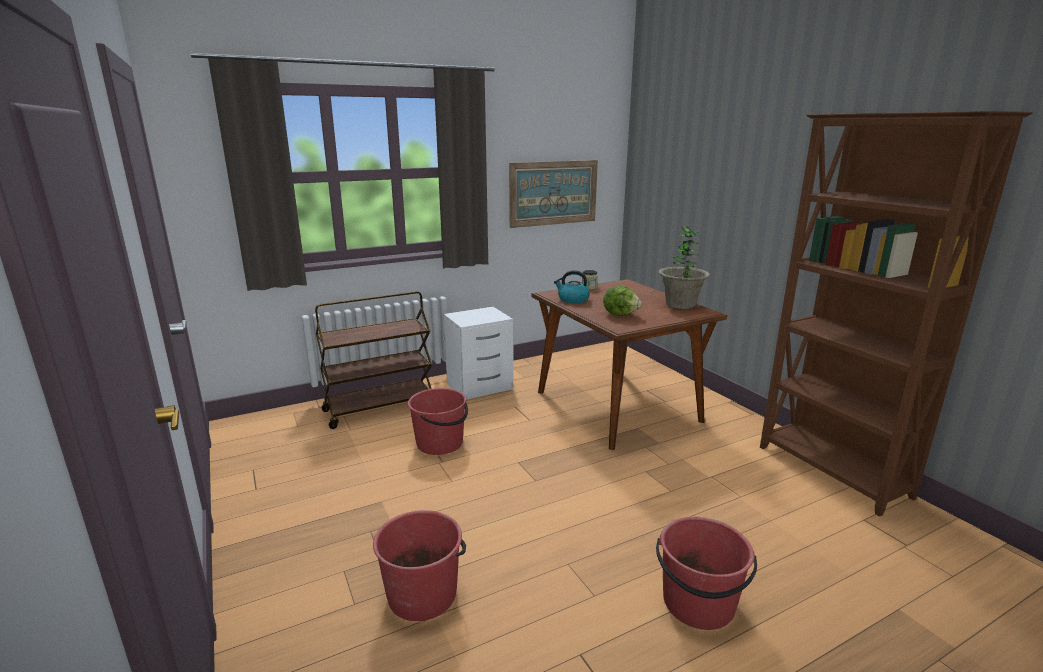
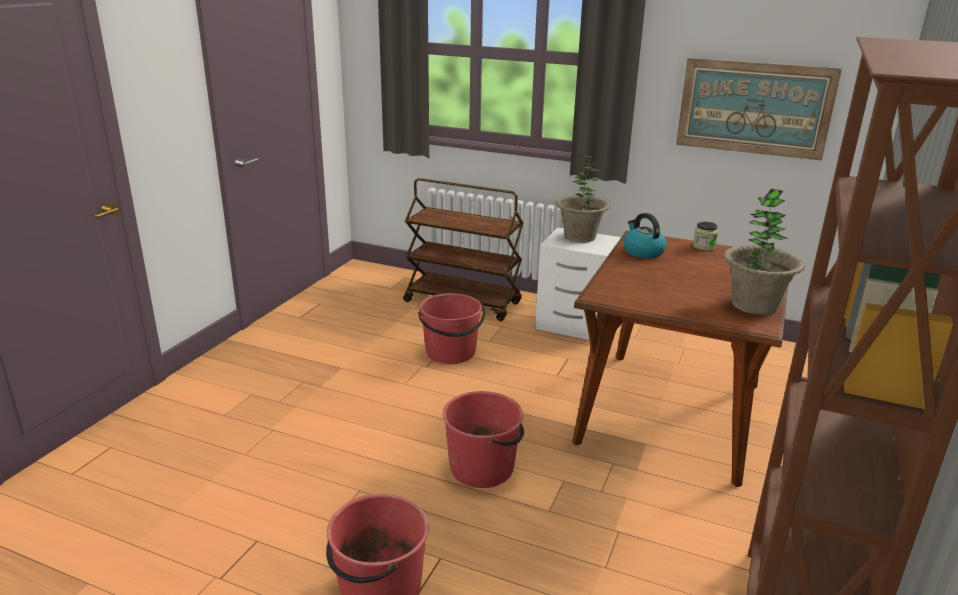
camera: 50 degrees right, 5 degrees up
(423, 594) = (258, 437): red bucket -> red bucket (483, 468)
(472, 314) = (580, 237): none -> potted plant
(620, 314) = (644, 285): lettuce -> none

